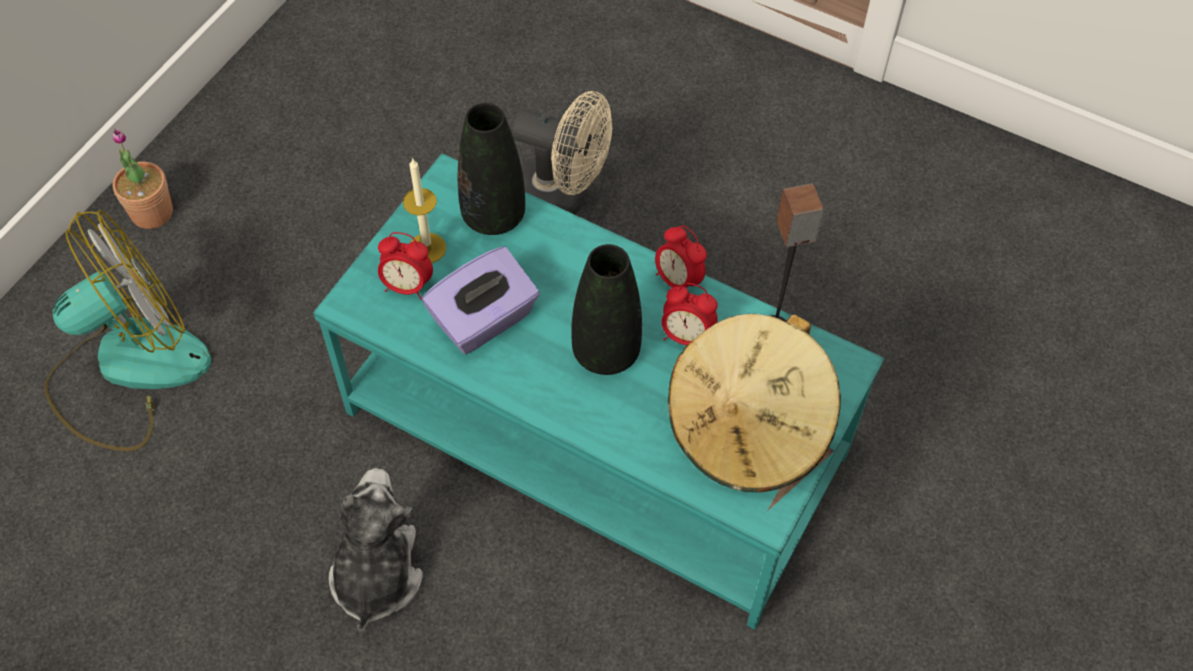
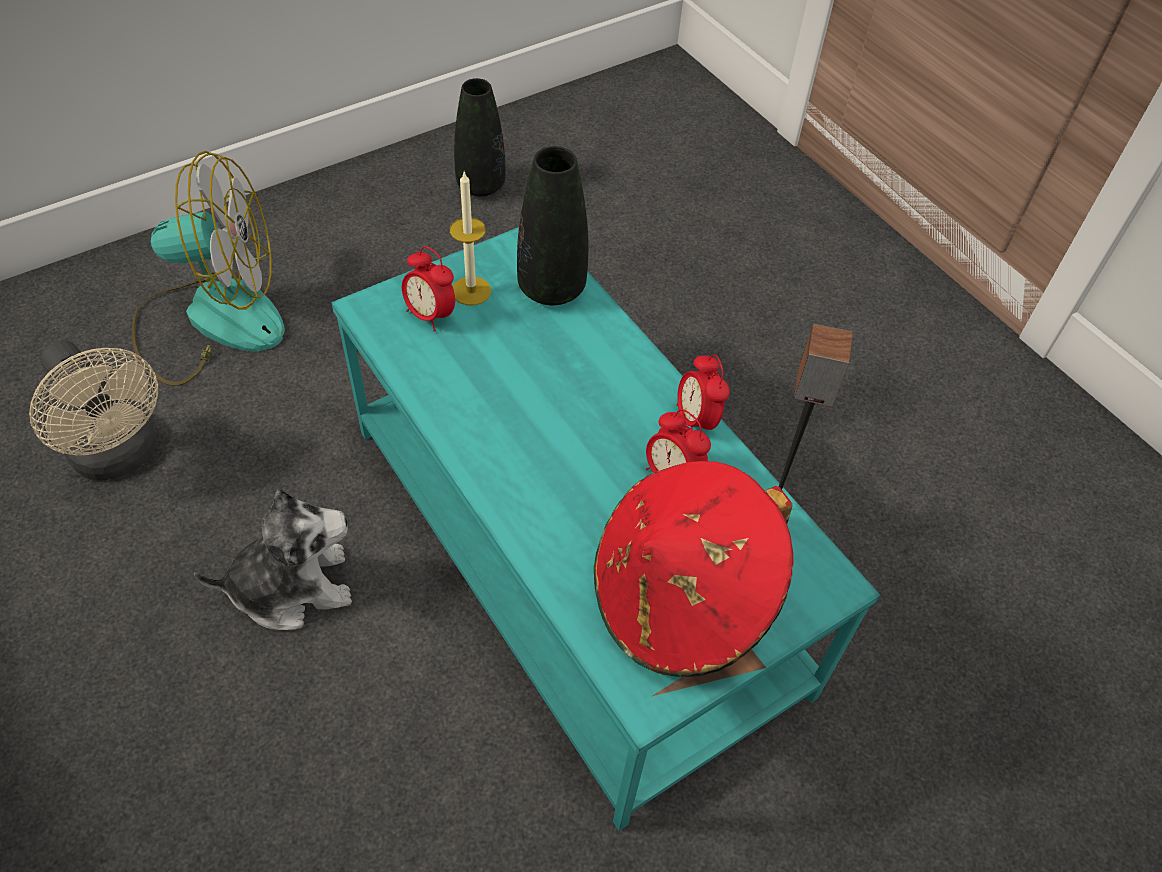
camera: 25 degrees right, 5 degrees down
(152, 213) = (315, 209): potted plant -> none
(375, 573) = (292, 586): plush toy -> plush toy turned 45 degrees clockwise
(484, 320) = (480, 375): purple tissue box -> none
(561, 199) = (666, 336): beige fan -> beige fan (121, 456)
(606, 352) = (579, 455): black vase -> black vase (481, 185)
(747, 428) = (681, 598): beige hat -> red hat

